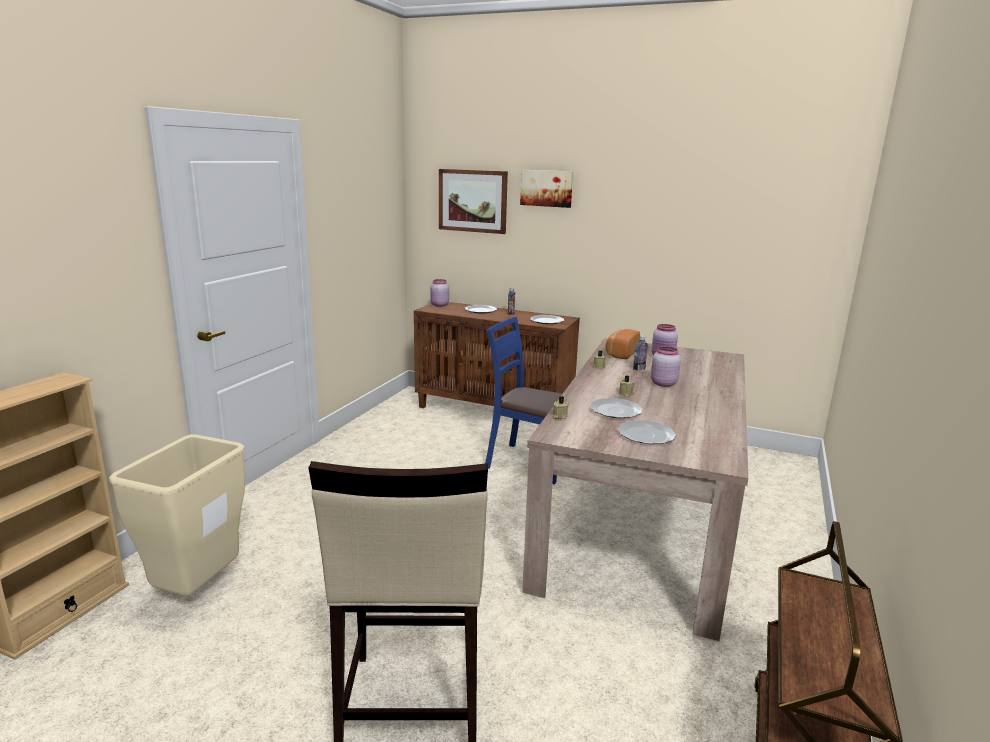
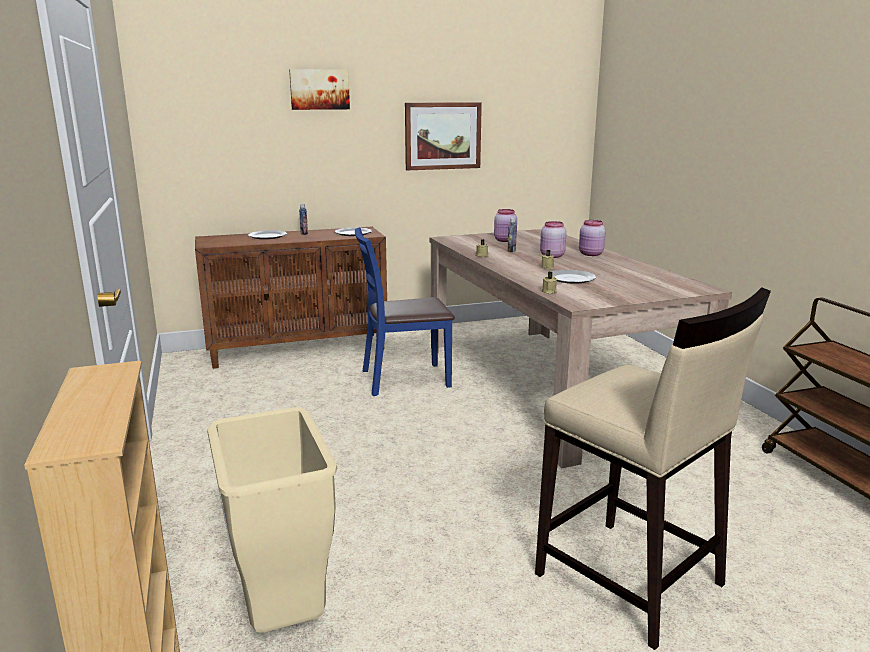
camera: 40 degrees left, 0 degrees up
(439, 305) = (210, 239): pink jar -> pink jar (590, 254)
(473, 201) = (228, 109): picture -> picture (442, 136)
(620, 353) = (471, 244): bread -> none
(646, 435) = (628, 287): plate -> none

